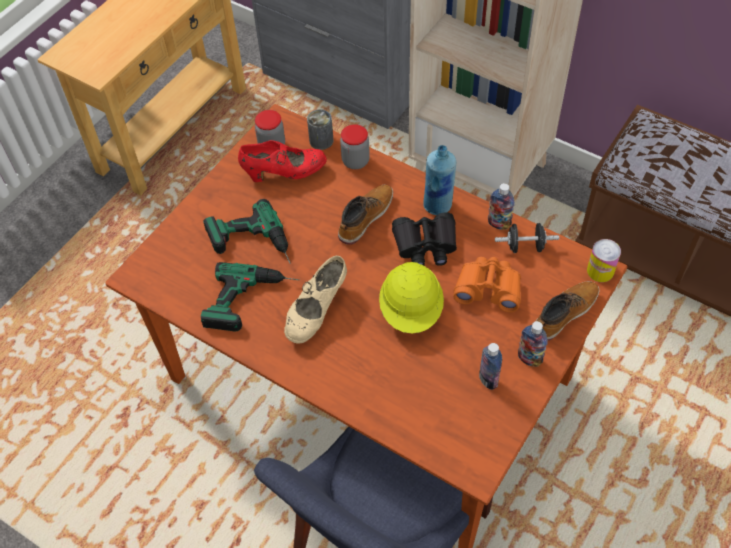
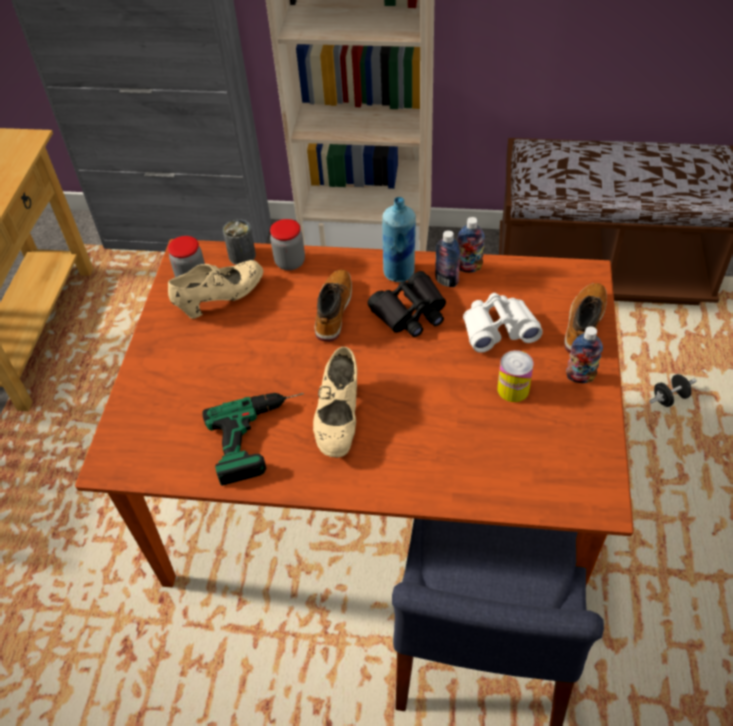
camera: 25 degrees left, 5 degrees down
(251, 246) = (227, 382): power drill -> none
(284, 173) = (221, 299): red shoe -> beige shoe
(411, 310) = (436, 378): yellow hard hat -> none
(488, 289) = (498, 329): orange binoculars -> white binoculars
(488, 379) = (554, 413): bottle -> bottle (446, 281)
(525, 246) = (507, 278): black dumbbell -> black dumbbell (669, 398)
(600, 271) = (590, 273): can -> can (513, 389)

